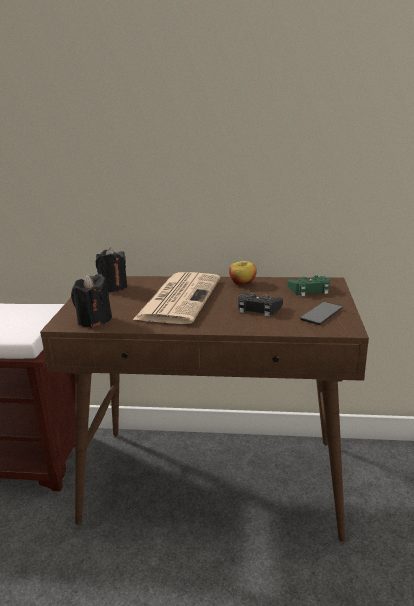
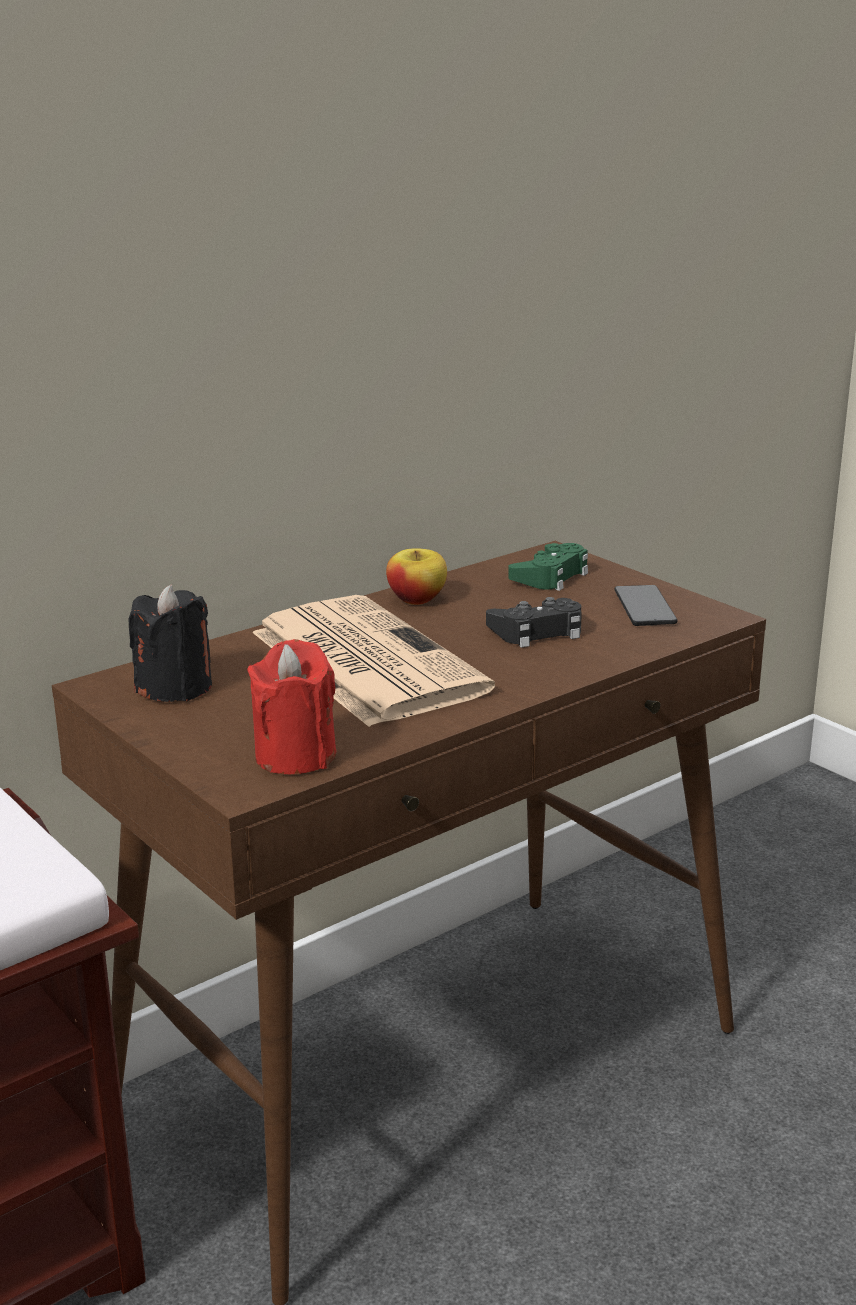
camera: 45 degrees left, 0 degrees up
(94, 320) = (295, 756): black candle -> red candle

